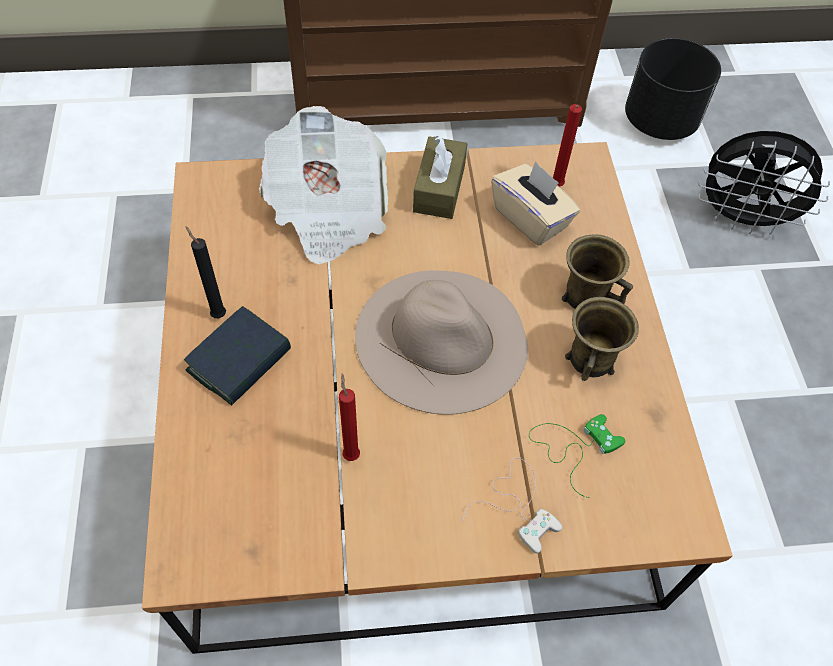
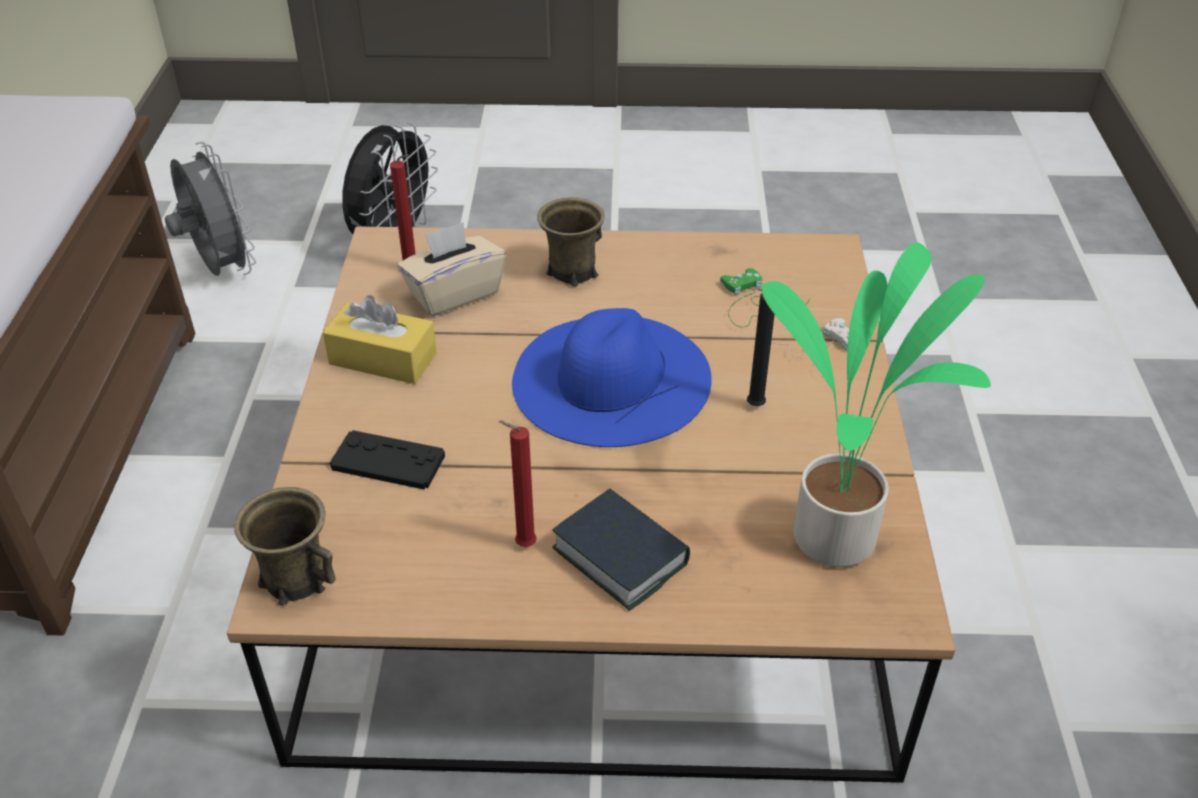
camera: 80 degrees left, 15 degrees down
(217, 314) = (540, 579): black candle -> black candle (753, 407)
(262, 520) = (840, 538): none -> potted plant
(327, 211) = (388, 462): newspaper -> black game controller
(351, 453) = (756, 461): red candle -> red candle (522, 545)
(439, 188) = (383, 359): brown tissue box -> yellow tissue box
(441, 338) = (611, 378): beige hat -> blue hat
(592, 359) = (652, 278): brown mug -> brown mug (296, 577)
(659, 121) = (221, 269): black planter -> grey fan

